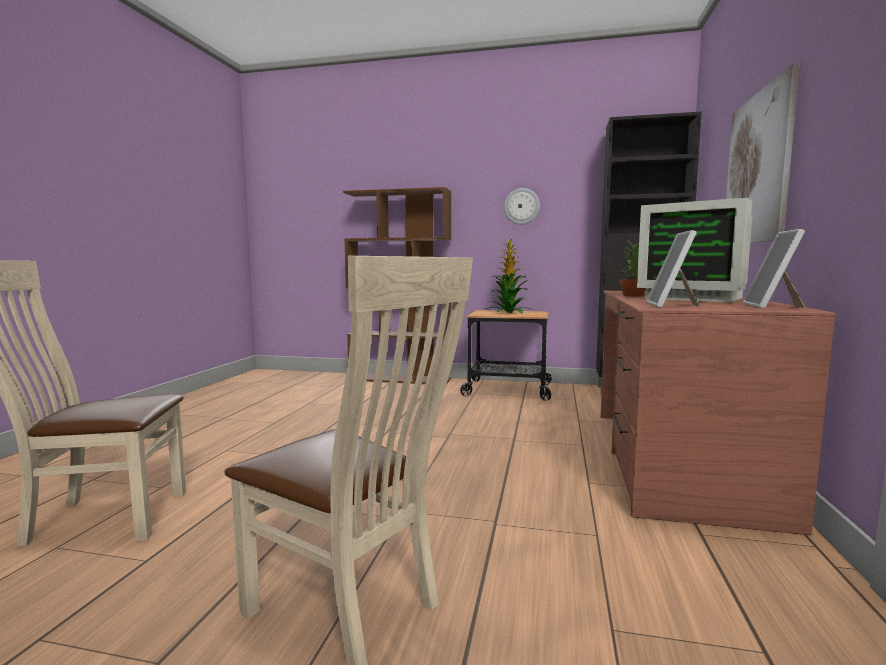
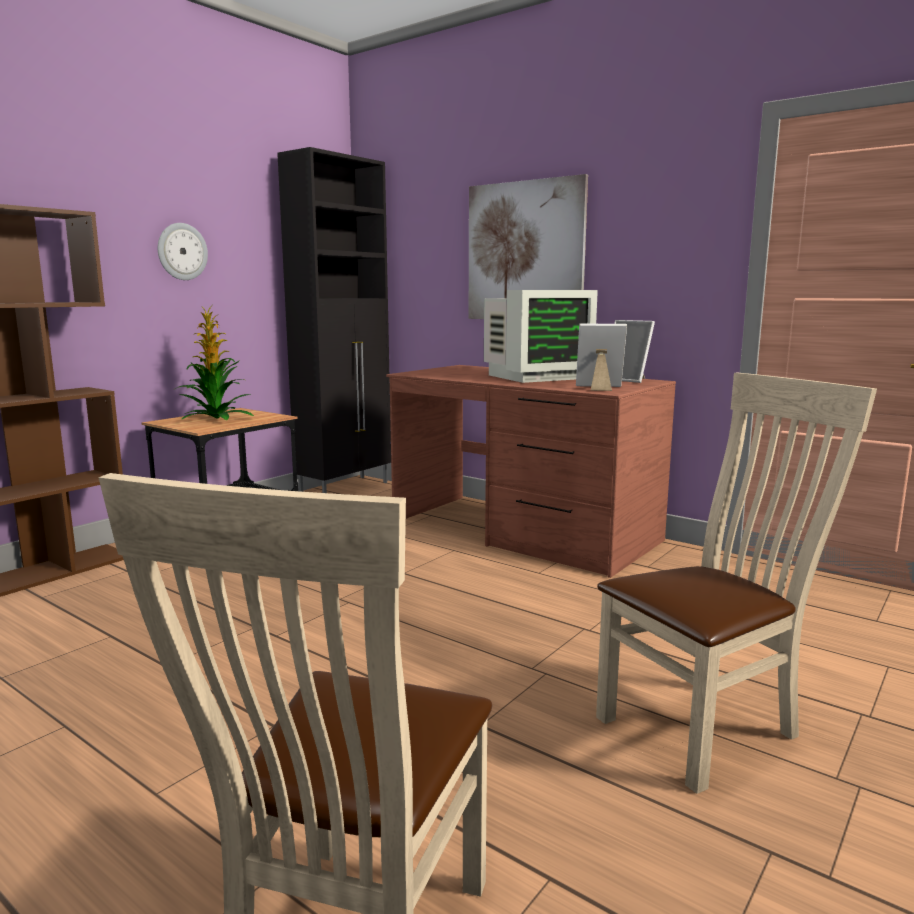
camera: 65 degrees left, 5 degrees up
(633, 295) = (480, 379): potted plant -> none
(671, 305) = (599, 388): picture frame -> picture frame turned 150 degrees clockwise

